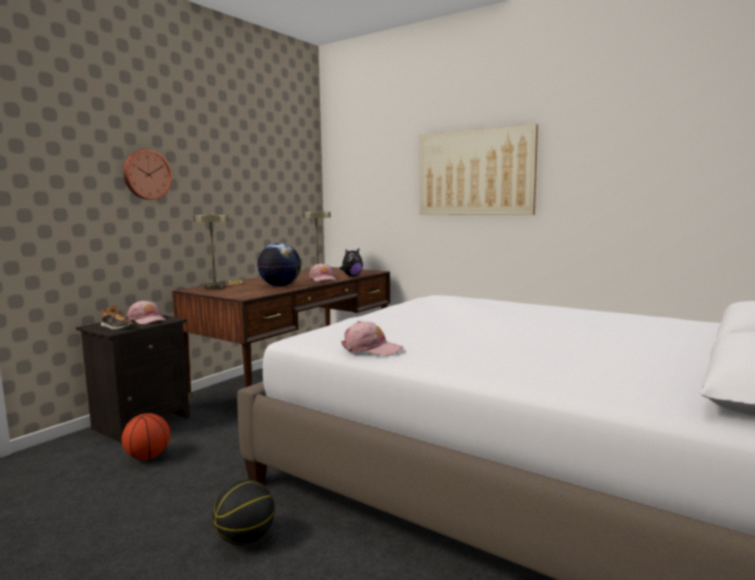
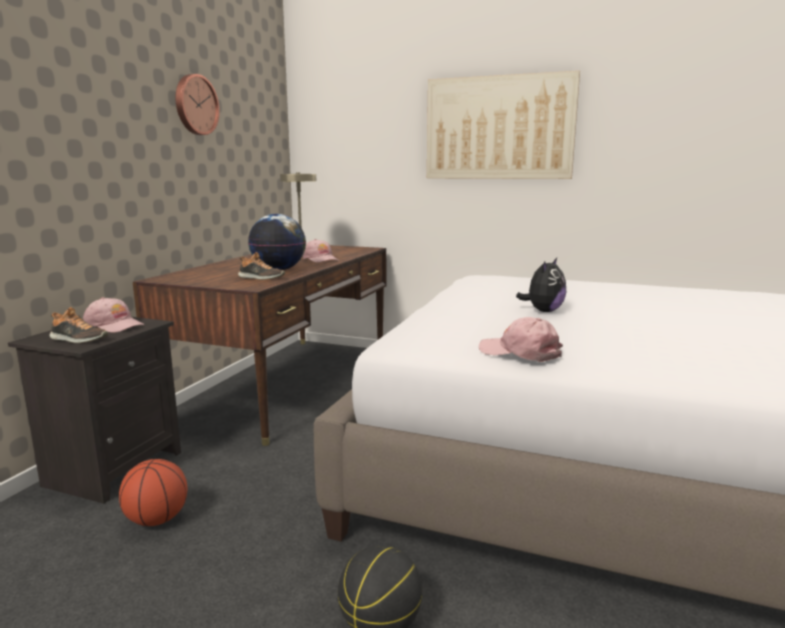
camera: 15 degrees left, 5 degrees up
(146, 175) = (88, 113): wall clock -> wall clock (195, 105)
(218, 287) = (194, 274): beige table lamp -> none
(259, 291) = (261, 278): none -> shoe
(352, 276) = (350, 254): plush toy -> plush toy (543, 311)
(371, 349) = (520, 352): pink cap -> pink cap turned 150 degrees counterclockwise

